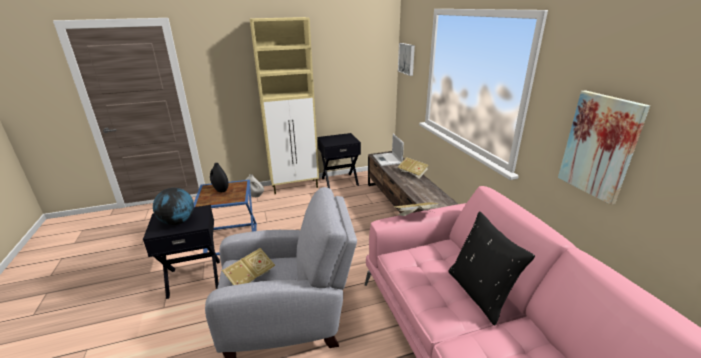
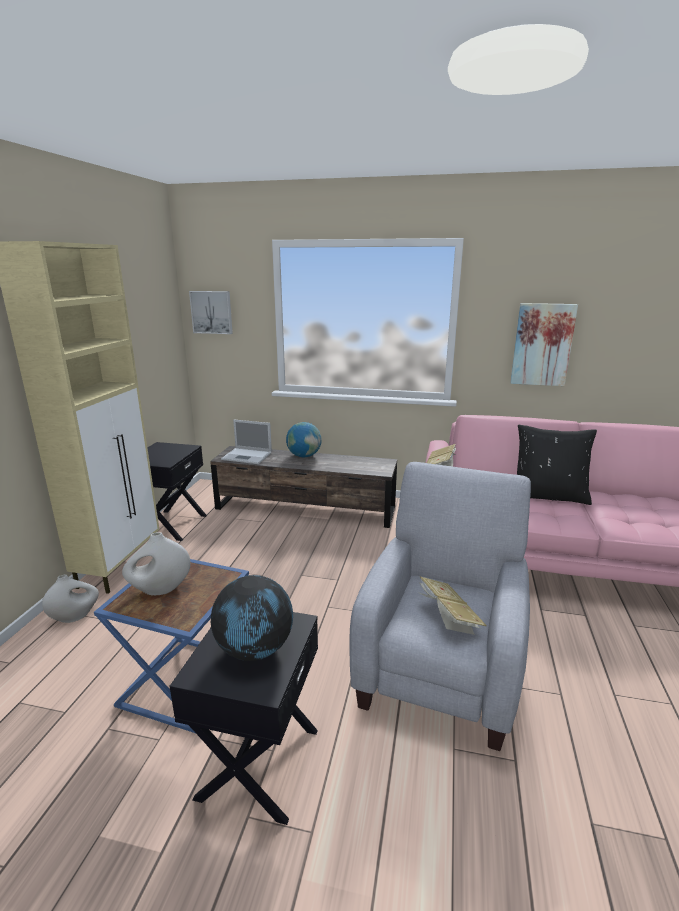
camera: 60 degrees left, 5 degrees down
(220, 190) = (160, 590): black vase -> white vase
(412, 173) = (304, 456): book -> globe

